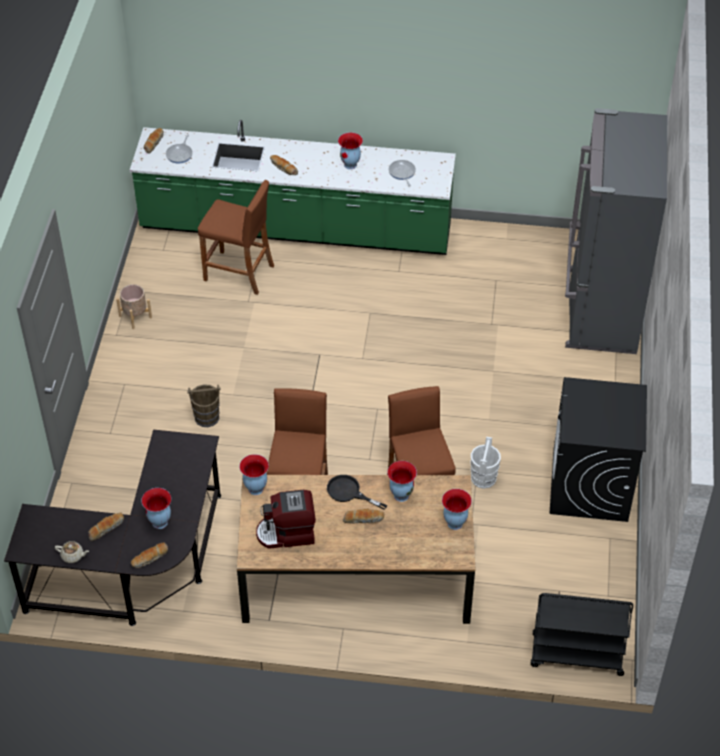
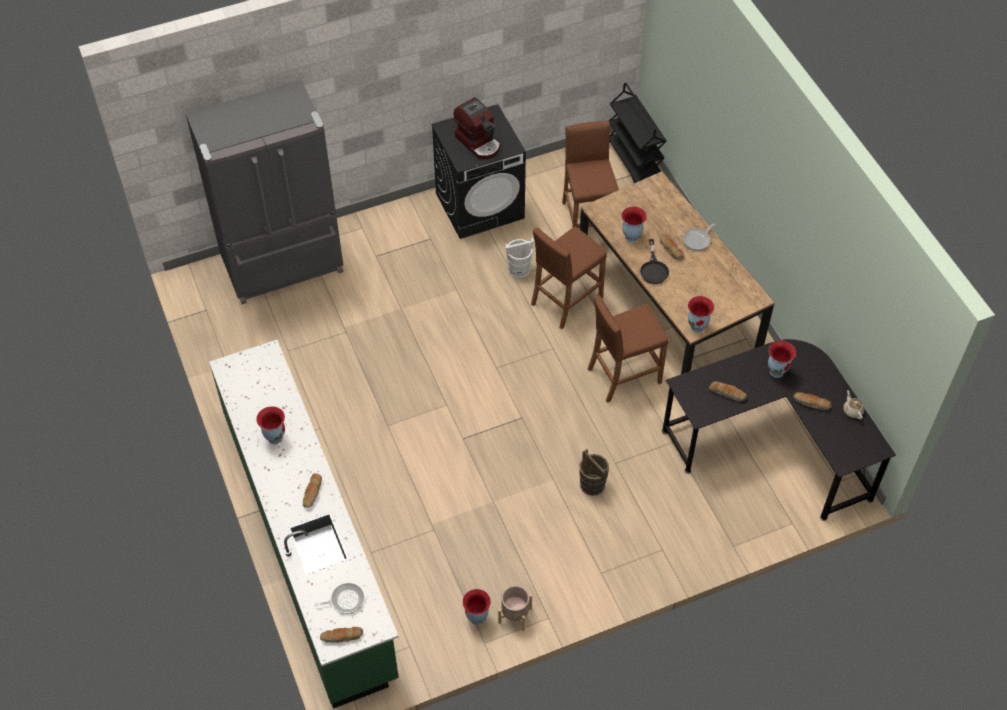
camera: 120 degrees left, 5 degrees up
(150, 558) = (811, 359): bread -> bread (727, 393)
(239, 273) = (401, 558): brown stool -> brown stool (587, 220)
(287, 534) = (720, 287): coffee machine -> coffee machine (479, 142)
(402, 173) = (263, 390): frying pan -> frying pan (697, 240)
(454, 523) = (632, 197): vase -> vase (477, 618)

